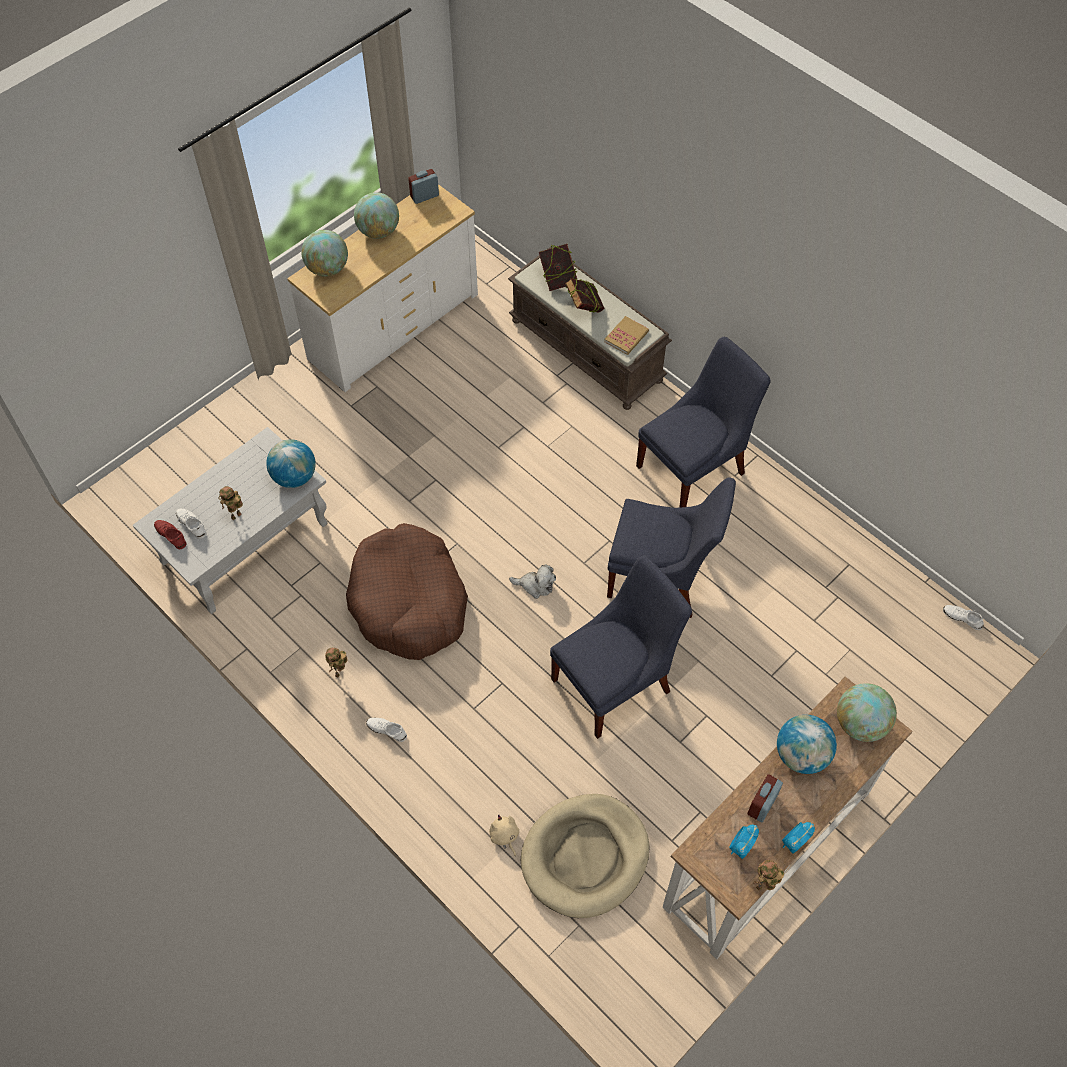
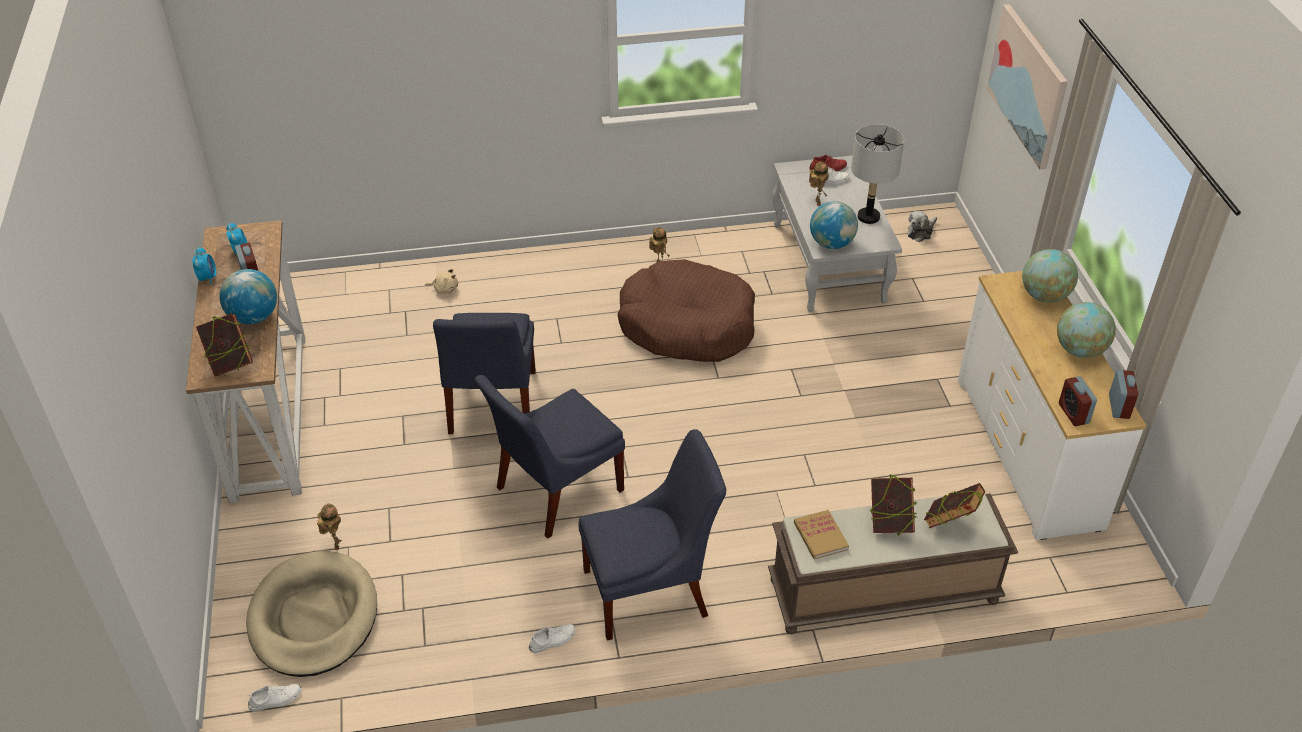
camera: 125 degrees right, 15 degrees down
(114, 293) = (1028, 85): none -> picture
(234, 469) = (868, 217): none -> grey table lamp
(387, 730) = (587, 269): white shoe -> white shoe (552, 640)
(450, 214) = (1073, 413): none -> alarm clock
(535, 585) = (629, 405): plush toy -> plush toy (921, 232)
(585, 857) = (383, 319): beige dog bed -> beige dog bed (313, 618)
(694, 467) = (651, 591): blue chair -> blue chair turned 105 degrees counterclockwise
(762, 886) = (206, 247): toy robot -> toy robot (335, 544)
(860, 724) = (230, 363): globe -> book

